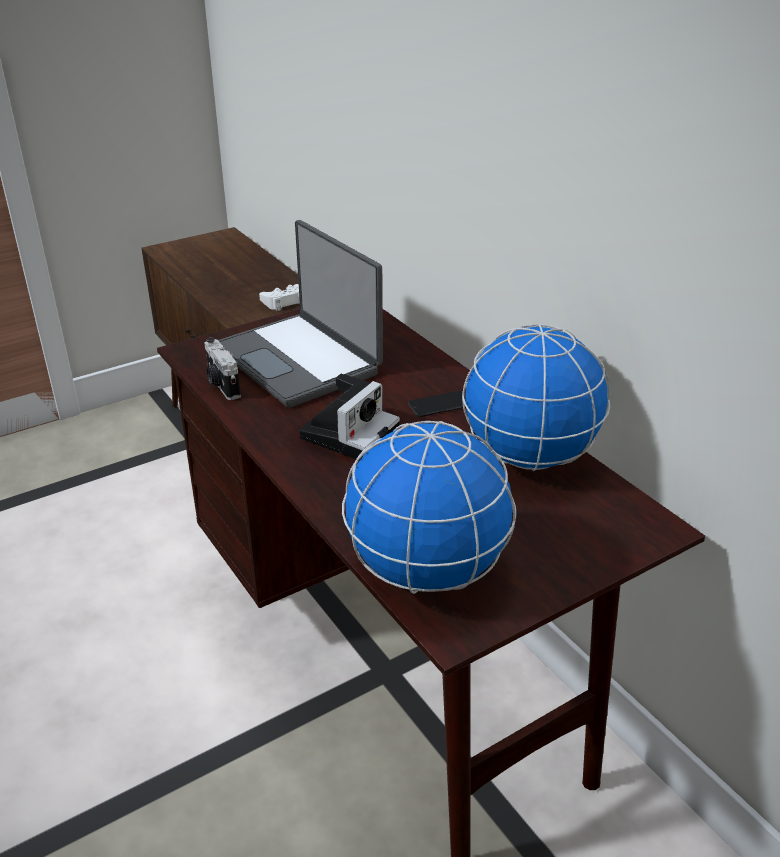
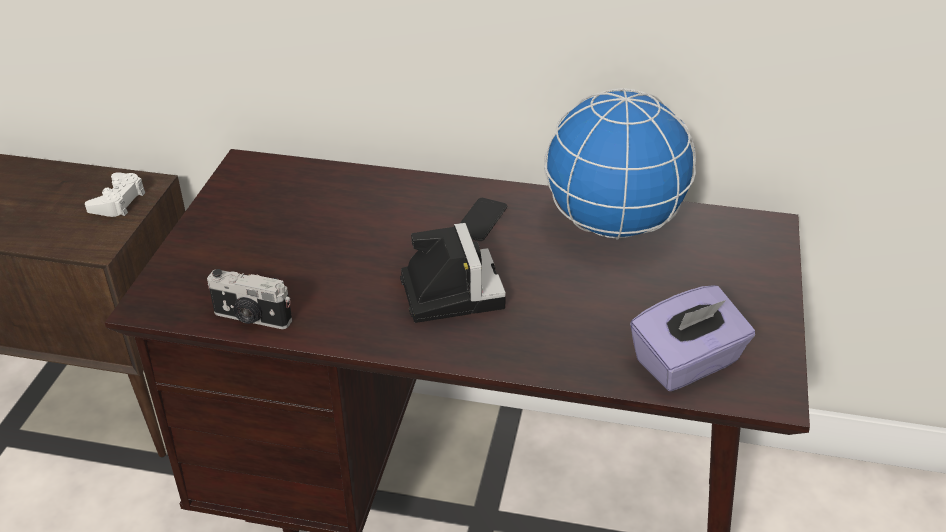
camera: 45 degrees left, 5 degrees up
(300, 360) = (289, 249): laptop -> none
(427, 570) = (687, 363): globe -> purple tissue box

